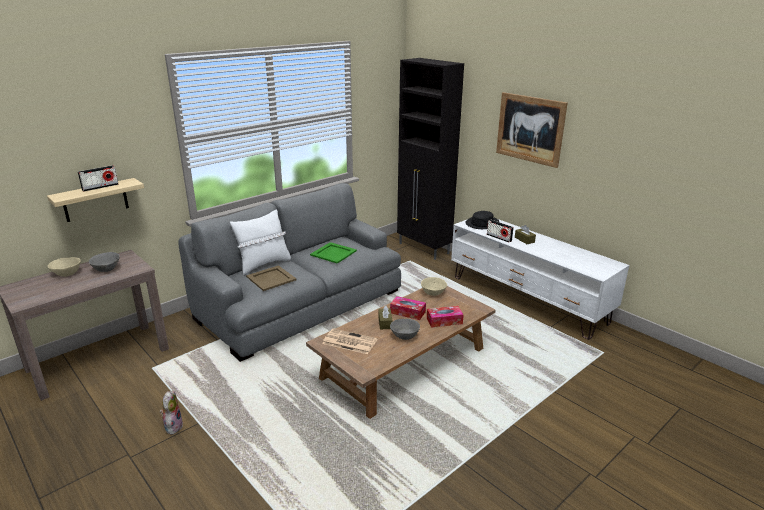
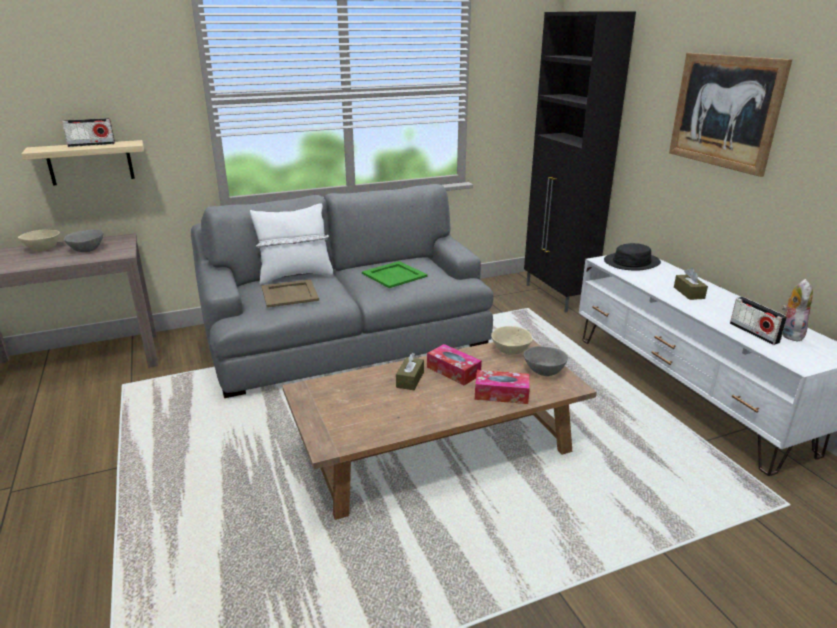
camera: 20 degrees right, 0 degrees up
(173, 426) = (87, 463): plush toy -> plush toy (789, 334)
(349, 342) = (339, 396): newspaper -> none
(405, 336) = (426, 404): grey bowl -> grey bowl (544, 371)
(499, 238) = (647, 284): radio -> radio (754, 333)

